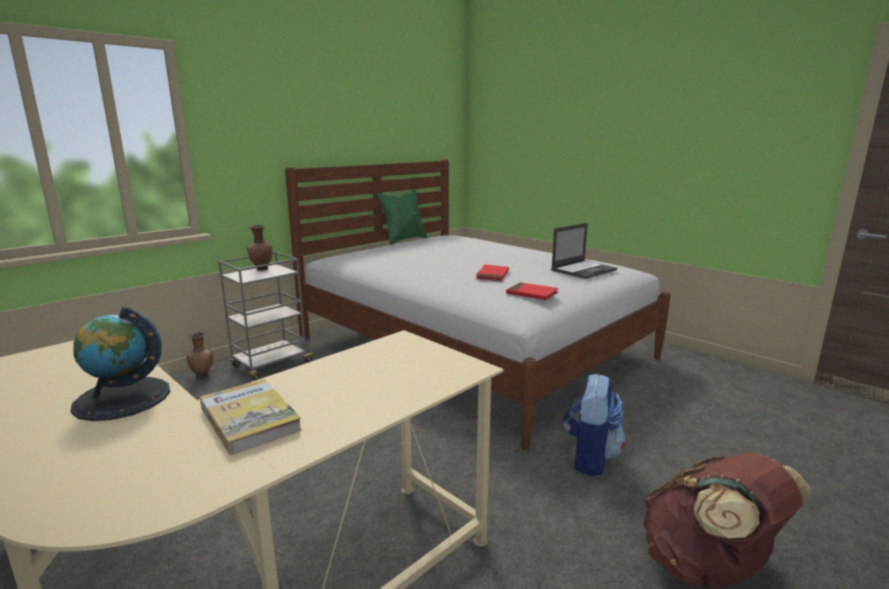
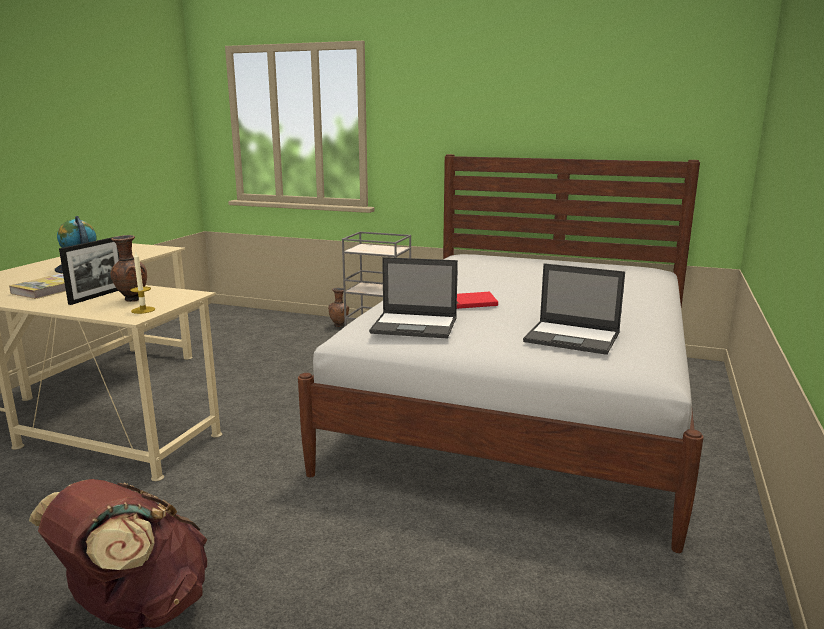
camera: 65 degrees right, 0 degrees up
(261, 270) = (386, 247): brown vase -> brown vase (131, 300)
(343, 386) = (98, 296): none -> picture frame
(403, 240) = (586, 260): green pillow -> none
(446, 363) = (143, 310): none -> candle
(532, 294) = (415, 326): red book -> laptop
(589, 457) = (314, 516): backpack -> none

